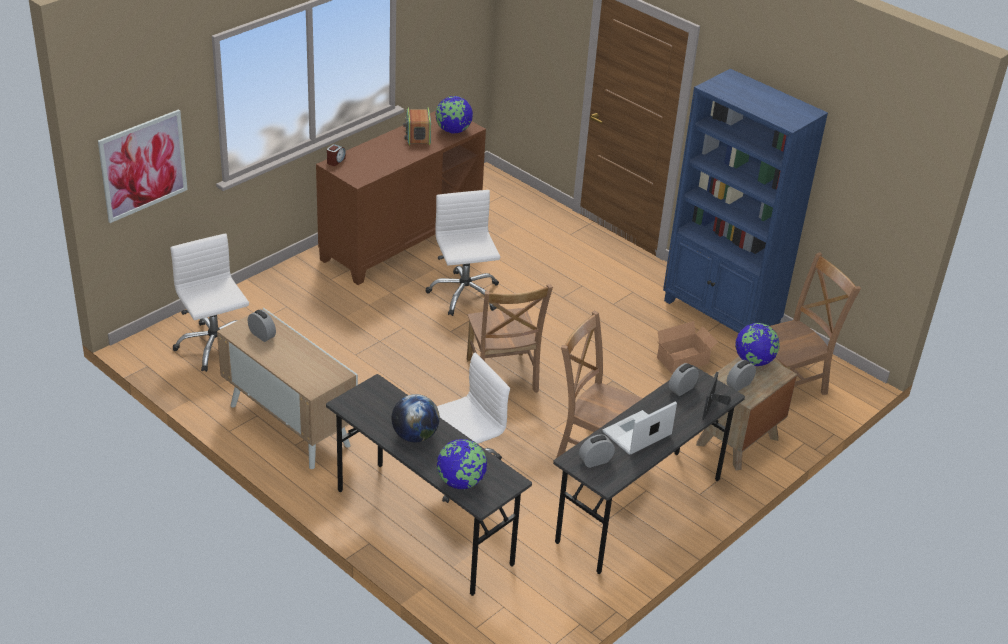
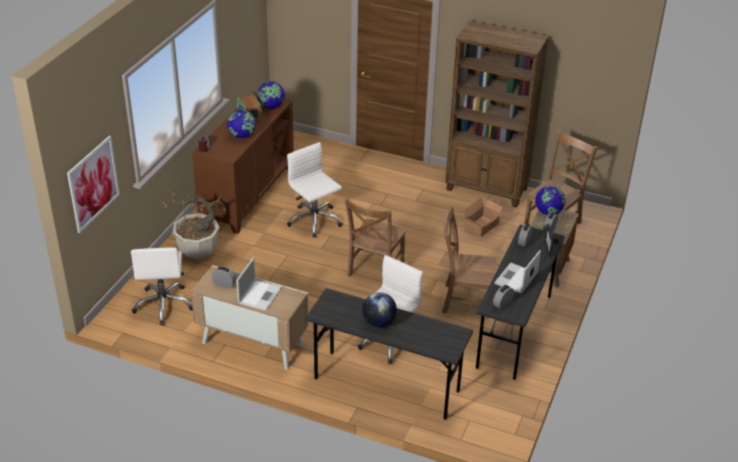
camera: 20 degrees left, 0 degrees up
(215, 346) = (164, 305): white office chair -> white office chair turned 135 degrees counterclockwise
(296, 293) = (197, 251): none -> potted plant
(296, 360) = (260, 295): none -> laptop
(461, 482) = (428, 343): globe -> globe (242, 136)
(502, 377) = (374, 270): brown chair -> brown chair turned 60 degrees clockwise
(721, 315) = (487, 189): blue bookcase -> brown bookcase

